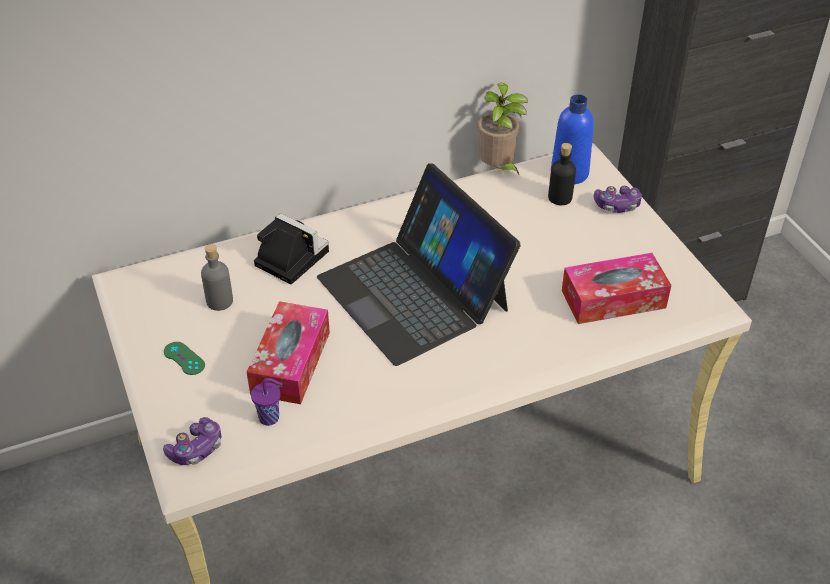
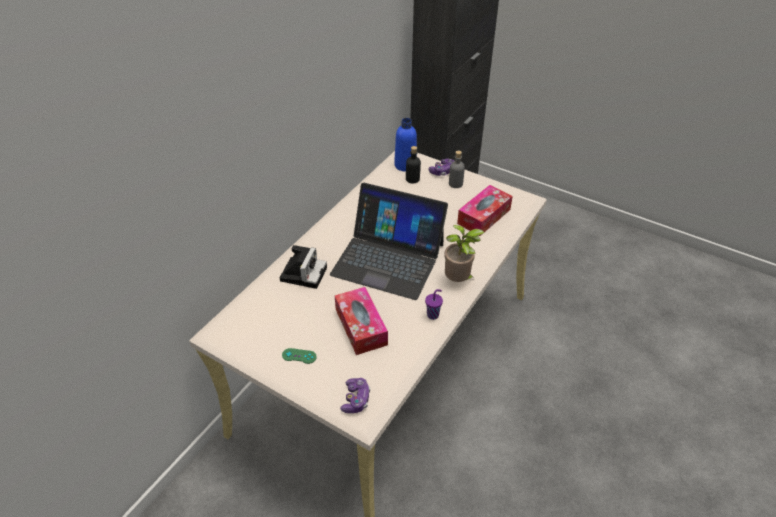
camera: 35 degrees left, 0 degrees up
(219, 301) = (287, 315): grey bottle -> grey bottle (455, 184)
(270, 418) = (379, 361): purple cup -> purple cup (433, 314)
(289, 258) = (303, 273): camera -> camera turned 105 degrees clockwise
(498, 169) = (368, 177): potted plant -> potted plant (458, 280)

